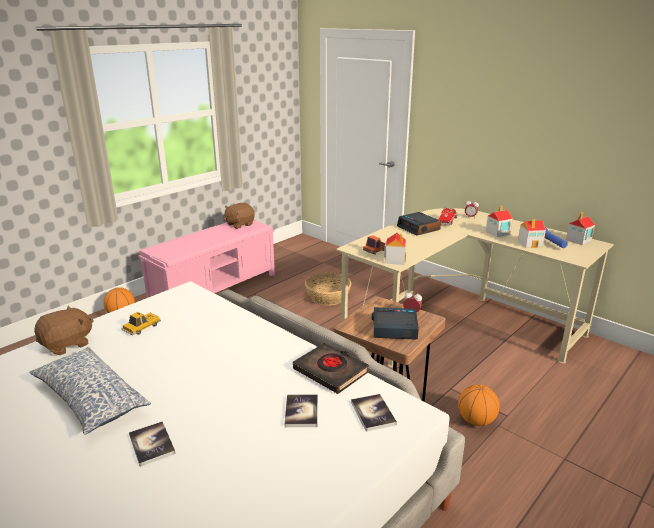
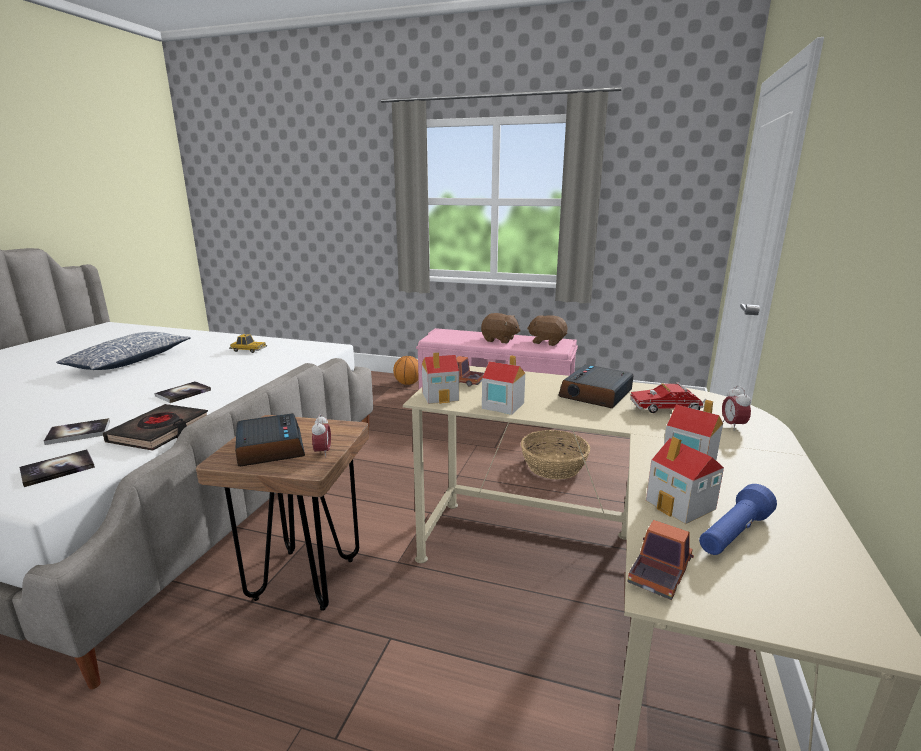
camera: 65 degrees right, 5 degrees down
(67, 344) = (215, 339): brown plush toy -> brown plush toy (499, 340)
(152, 444) = (53, 391): book -> book (183, 393)
(476, 420) = (308, 689): basketball -> none
(570, 258) = (659, 574): none -> toy truck
(578, 240) = (836, 586): toy house -> toy house (502, 405)

